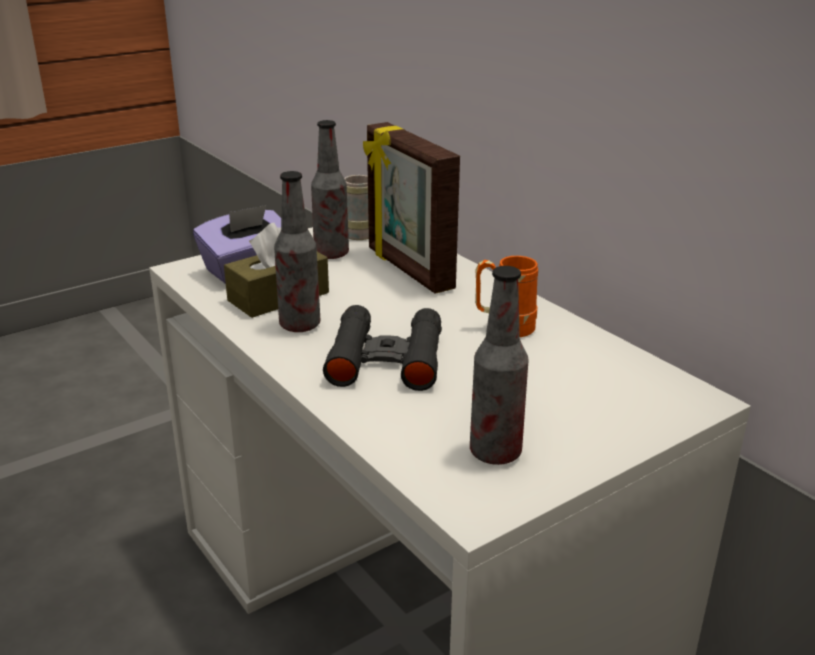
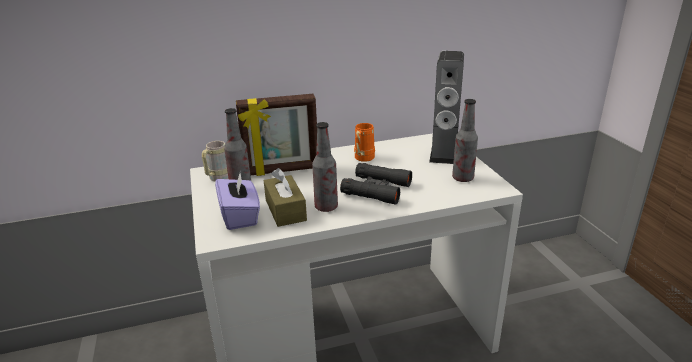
camera: 70 degrees left, 0 degrees up
(604, 416) = (444, 154): none -> speaker

